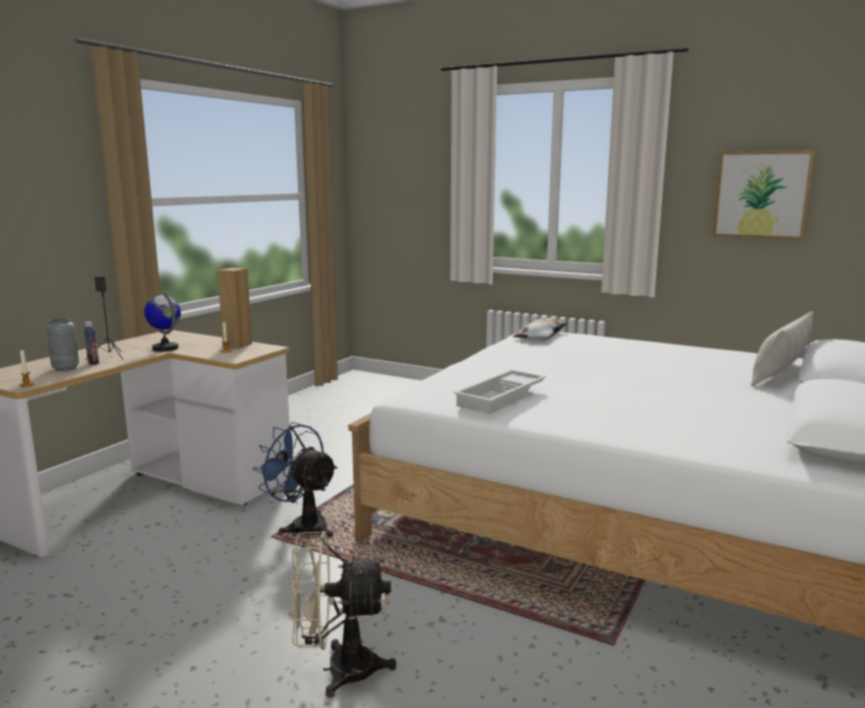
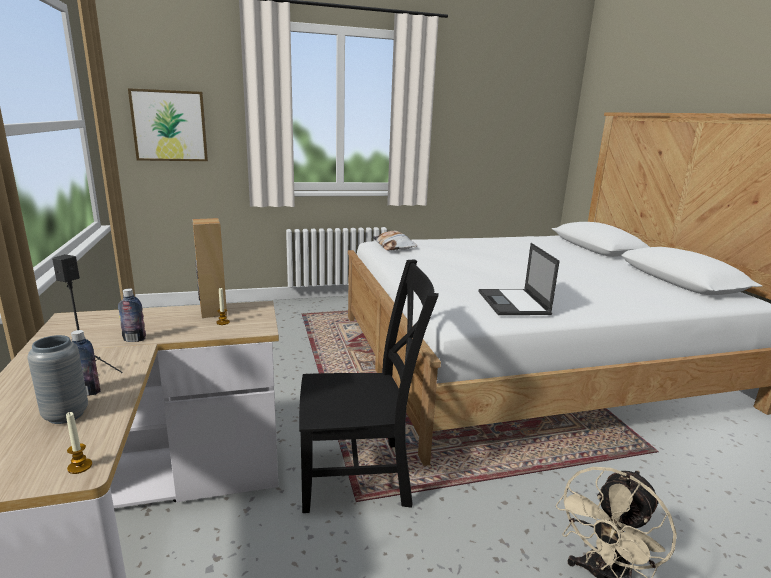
camera: 45 degrees left, 5 degrees up
(165, 348) = (134, 339): globe -> bottle
(303, 525) = (361, 476): blue fan -> black chair
(502, 398) = (513, 303): white tray -> laptop
(761, 194) = (486, 129): picture -> picture (169, 126)
(779, 374) = (567, 248): beige pillow -> none

